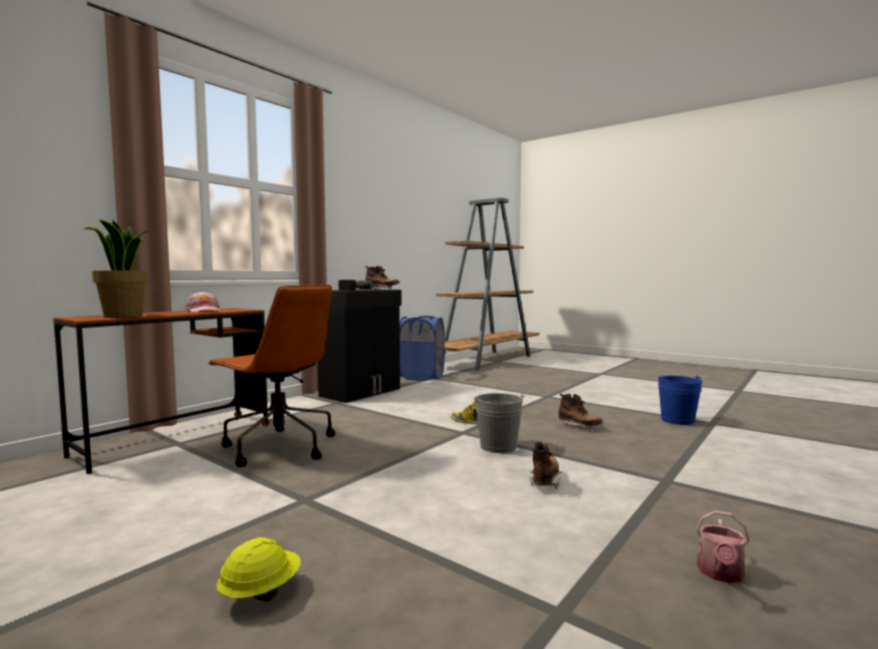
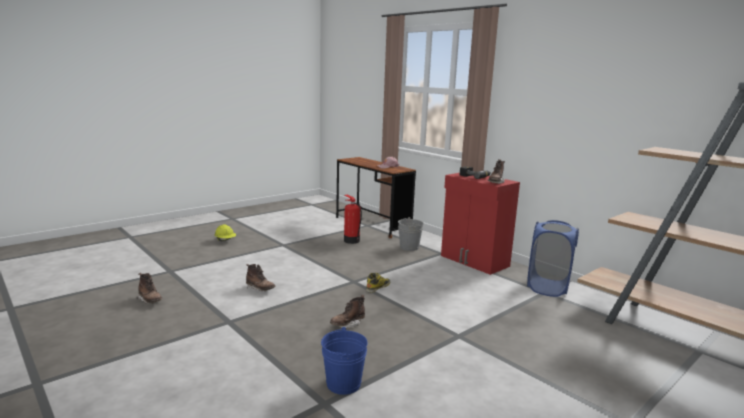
camera: 100 degrees right, 10 degrees up
(123, 316) = (357, 161): potted plant -> none
(278, 447) = (351, 240): brown office chair -> fire extinguisher
(362, 392) = (474, 261): black cabinet -> red cabinet
(498, 446) = (320, 287): grey bucket -> grey bucket (409, 247)
(720, 574) = (150, 301): watering can -> brown boot

